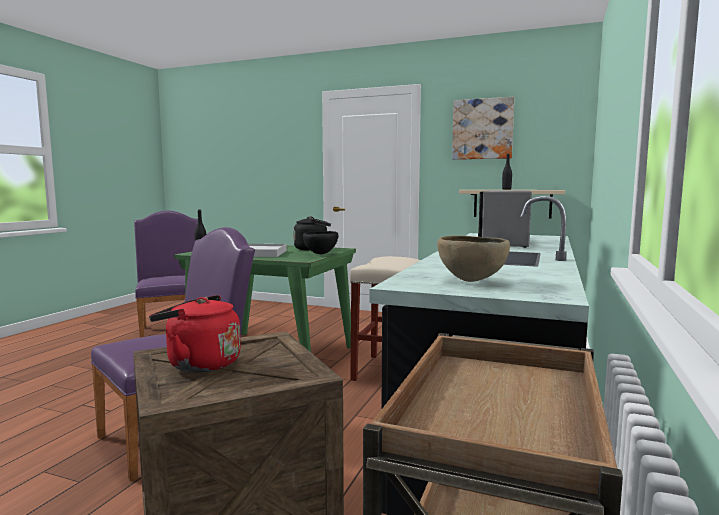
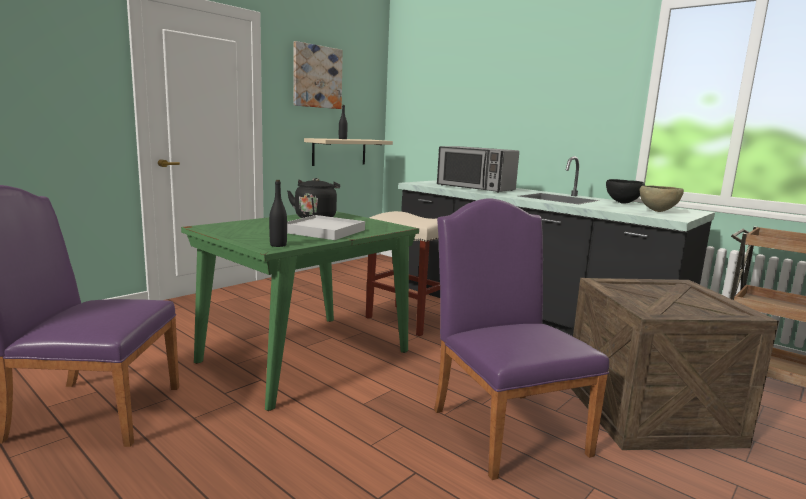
camera: 70 degrees left, 5 degrees up
(199, 364) = (670, 304): red kettle -> none
(321, 254) = (362, 220): black bowl -> black bowl (622, 203)

